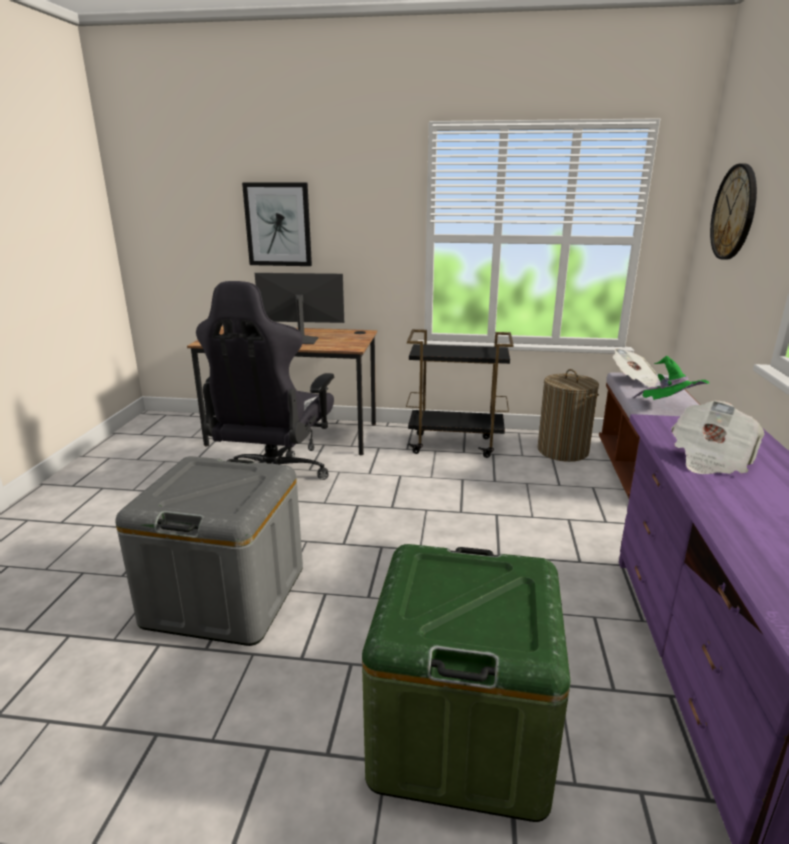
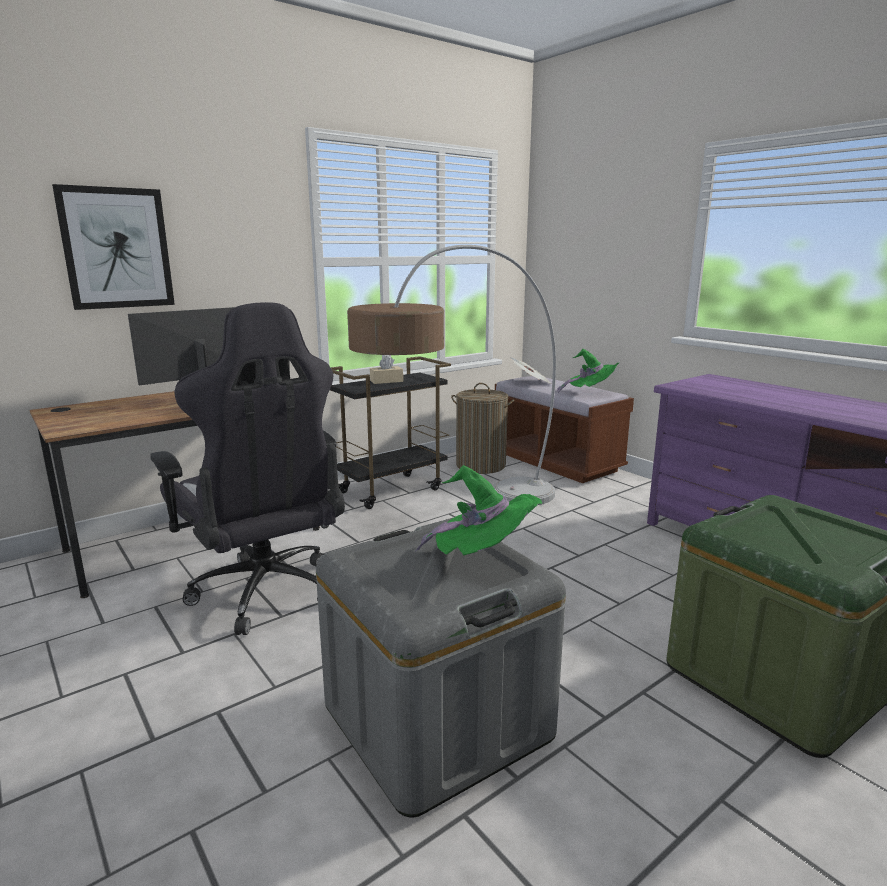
camera: 45 degrees left, 5 degrees down
(237, 494) = (484, 557): none -> green hat
(459, 350) = (386, 381): none -> beige tissue box
(467, 481) = (455, 513): none -> floor lamp
(710, 459) = (757, 395): newspaper -> none
(734, 212) = (588, 228): wall clock -> none

